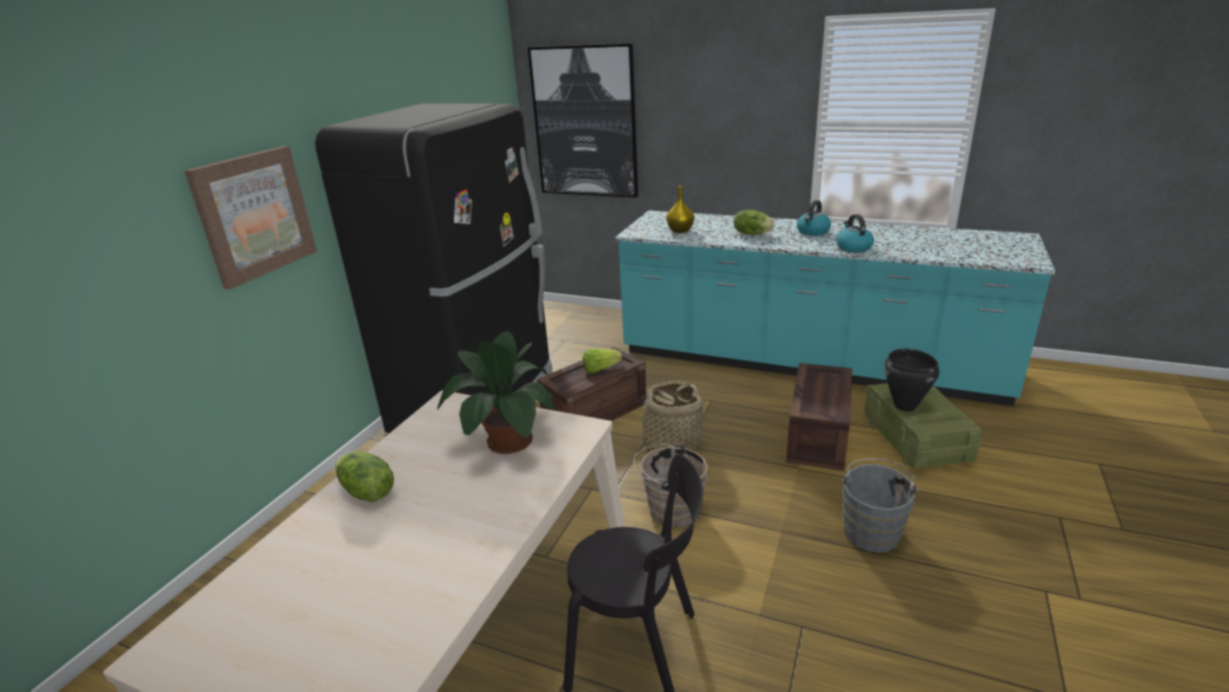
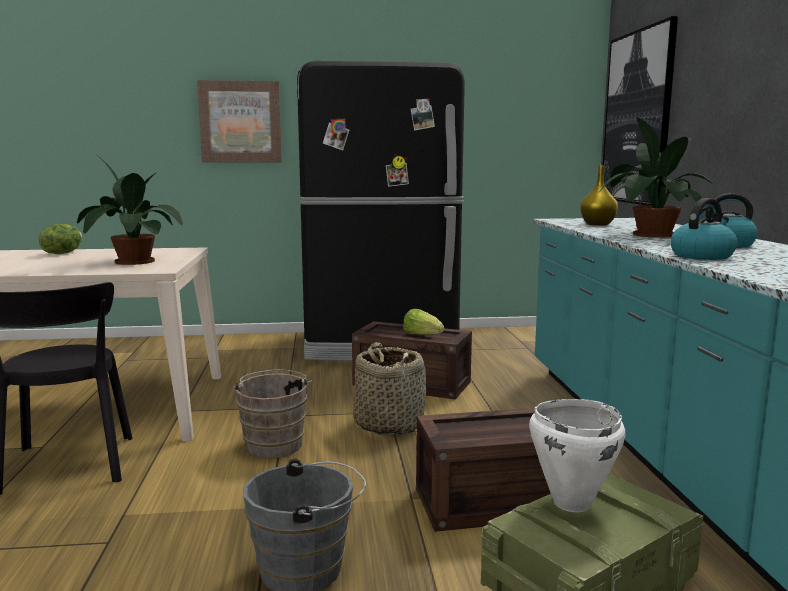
camera: 60 degrees right, 15 degrees down
(752, 234) = (650, 235): lettuce -> potted plant
(904, 406) = (570, 503): black cooking pot -> white cooking pot

